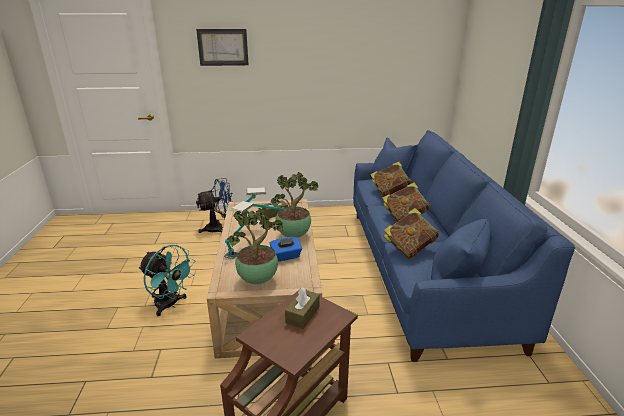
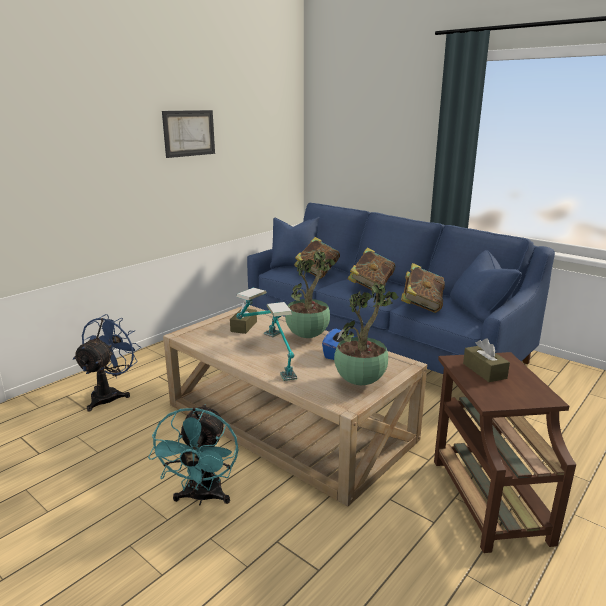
camera: 45 degrees left, 5 degrees down
(170, 305) = (202, 497): turquoise fan -> turquoise fan turned 105 degrees clockwise
(223, 47) = (56, 117): picture -> picture (189, 133)

